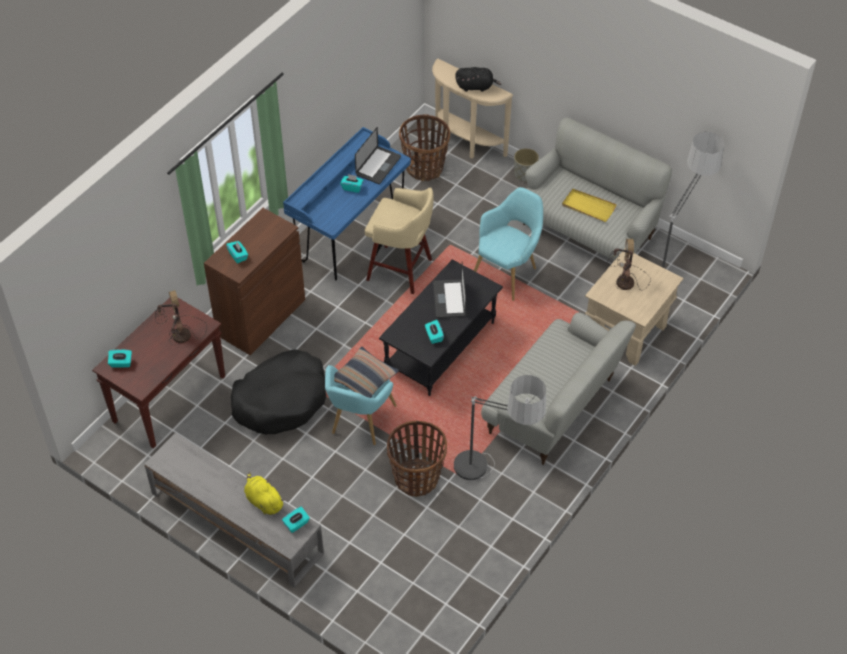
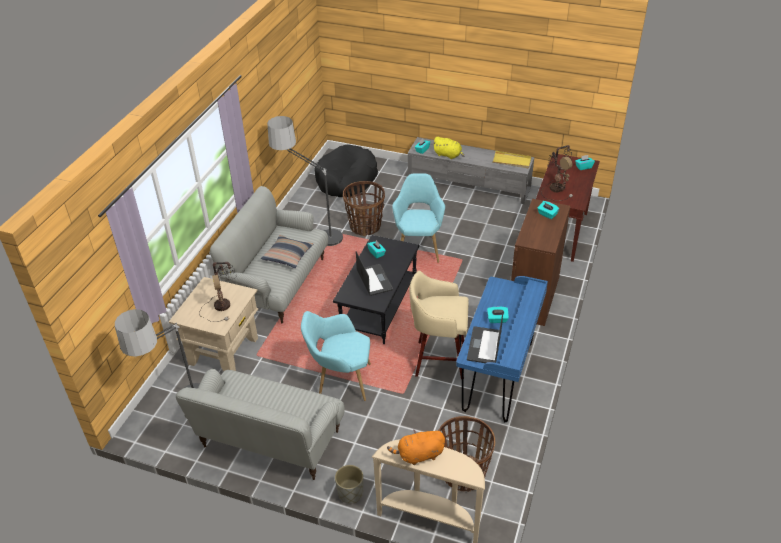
camera: 165 degrees right, 10 degrees down
(281, 400) = (482, 248): black dog bed -> black dog bed (346, 180)
(364, 379) = (417, 220): pillow -> pillow (287, 256)
(476, 86) = (419, 455): black plush toy -> orange plush toy
(508, 271) = (340, 380): turquoise armchair -> turquoise armchair turned 75 degrees clockwise
(588, 207) = (267, 400): yellow tray -> yellow tray (511, 161)

